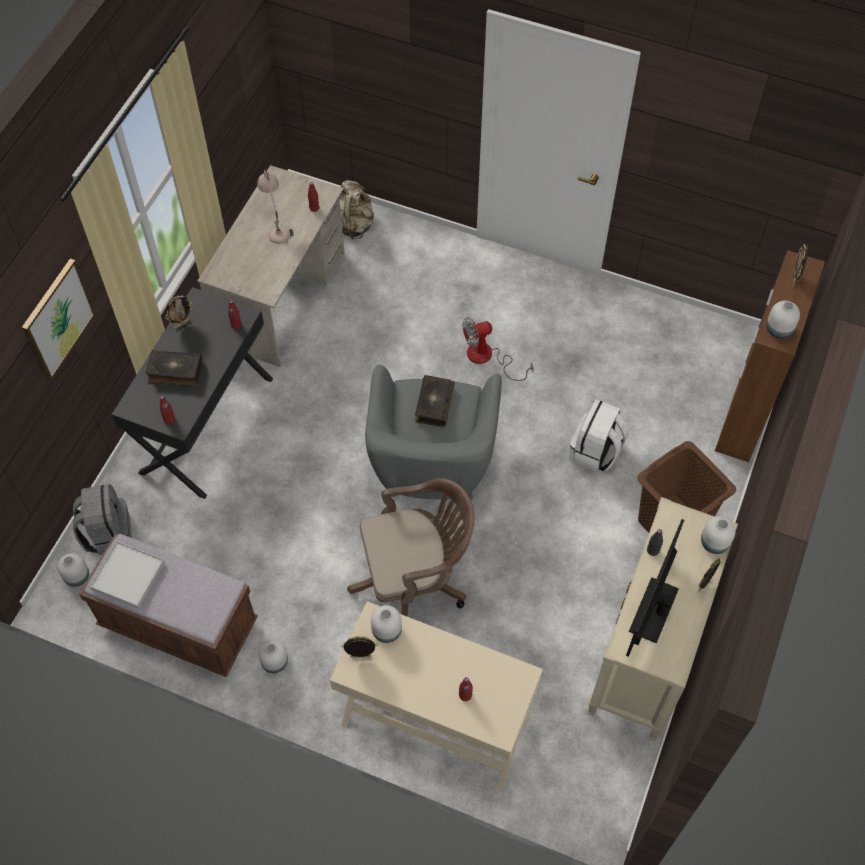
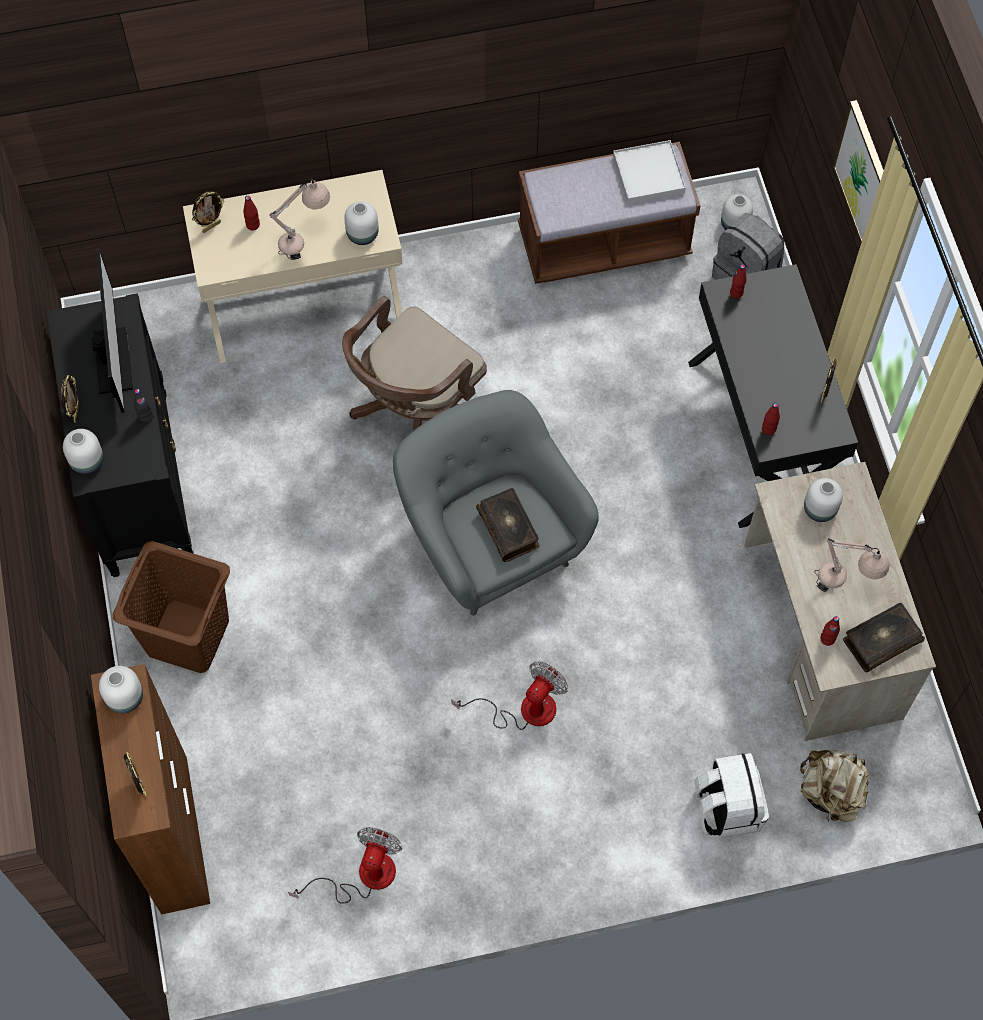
camera: 145 degrees right, 5 degrees up
(175, 372) = (779, 341): book -> book (881, 640)
(274, 663) = (488, 264): white vase -> white vase (819, 508)
(360, 657) = (369, 201): picture frame -> picture frame (211, 226)
(434, 654) = (305, 240): none -> beige table lamp
(595, 452) = (322, 668): white backpack -> white backpack (726, 807)
(644, 329) = (363, 876): none -> fan
(647, 654) = (138, 482): beige dresser -> black dresser

